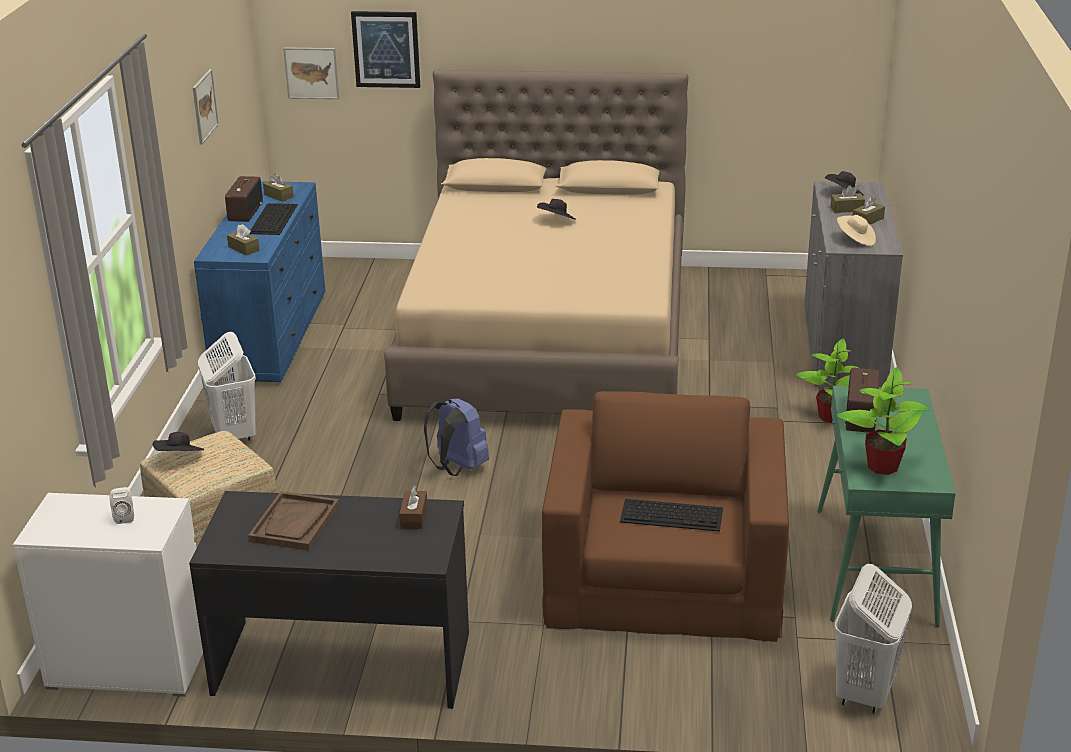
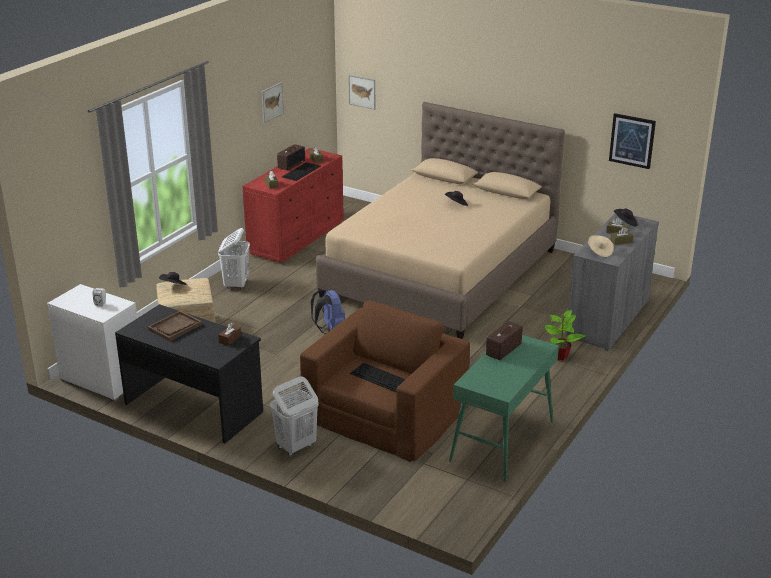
camera: 25 degrees right, 0 degrees up
(271, 336) = (297, 237): blue dresser -> red dresser
(386, 49) = (401, 85): picture -> picture (632, 140)
(864, 693) = (431, 501): white laundry basket -> white laundry basket (296, 446)
(882, 466) = (485, 378): potted plant -> none

